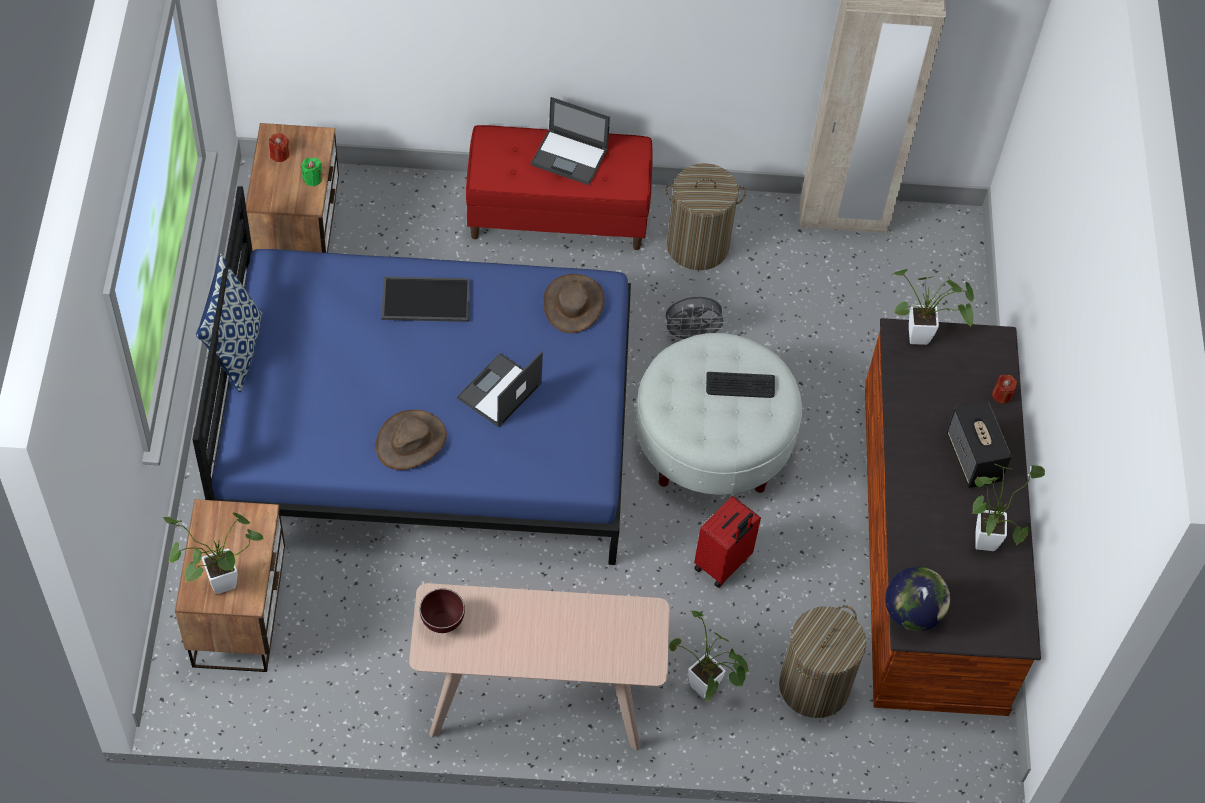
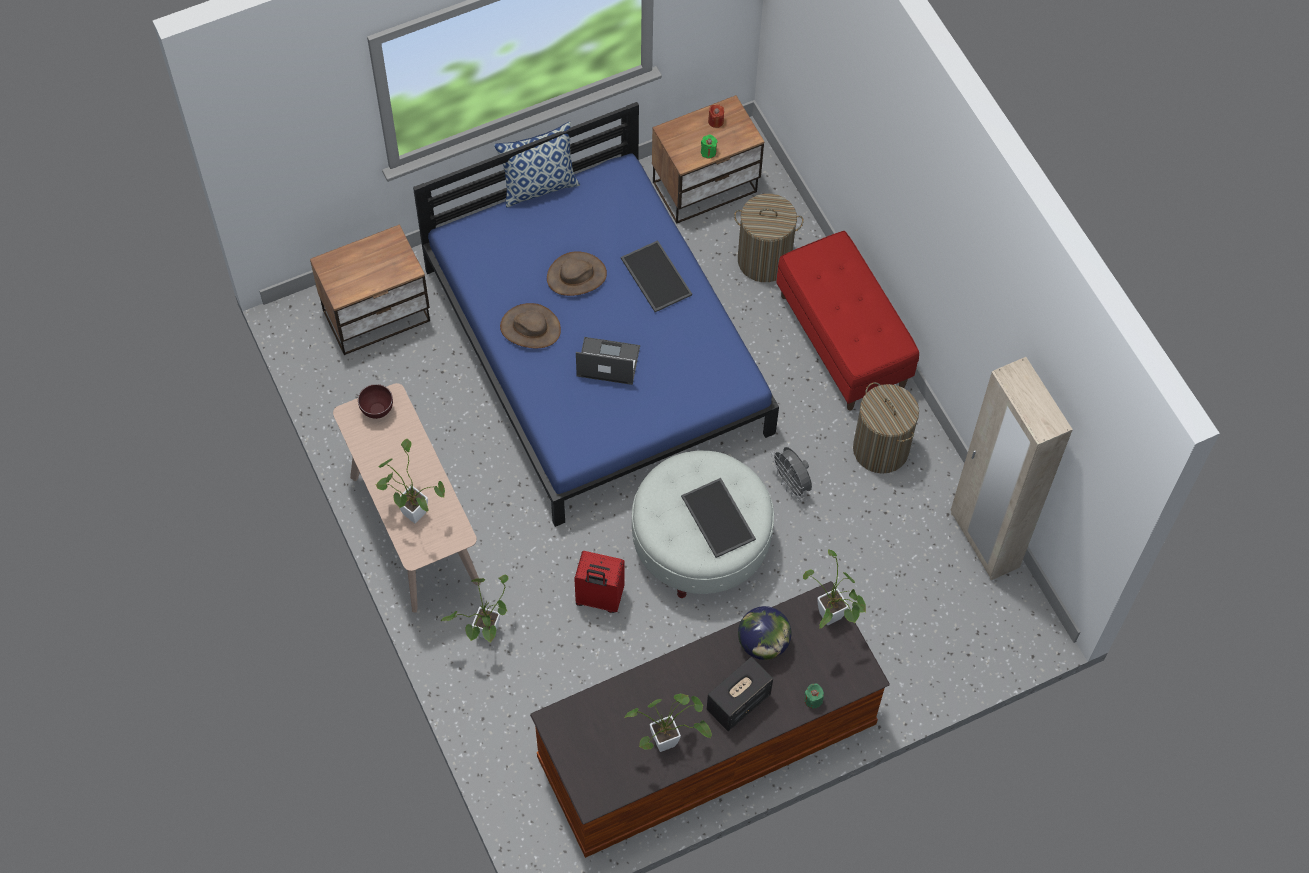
camera: 65 degrees right, 5 degrees up
(217, 585) = (342, 271): potted plant -> potted plant (411, 510)
(570, 157) = (858, 306): laptop -> none
(573, 304) = (716, 371): brown hat -> brown hat (576, 276)
(740, 385) = (719, 518): keyboard -> tray
(814, 685) = (531, 707): laundry basket -> laundry basket (764, 260)
(911, 613) = (569, 715): globe -> globe (763, 643)
(1002, 395) = (813, 700): red candle -> green candle

